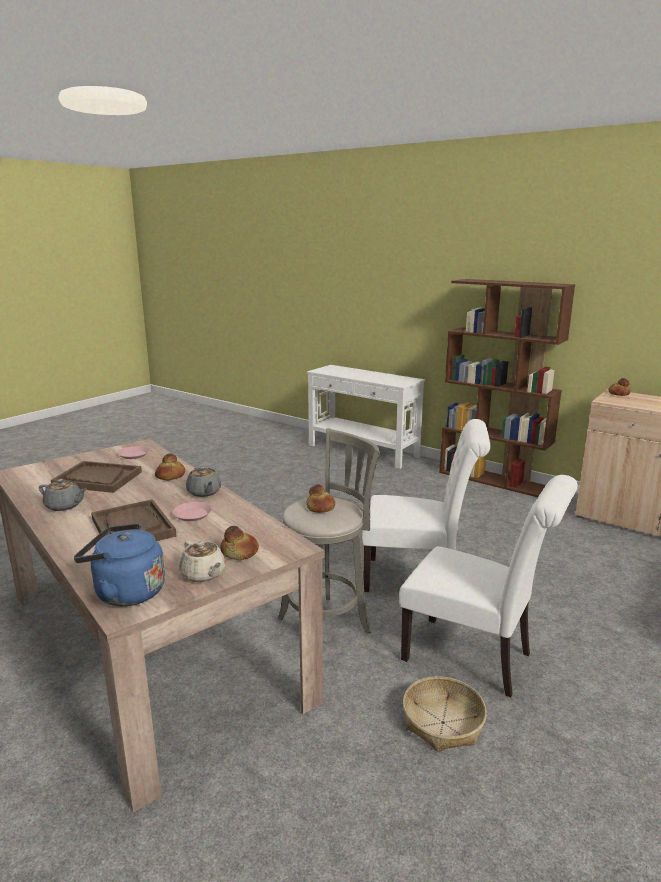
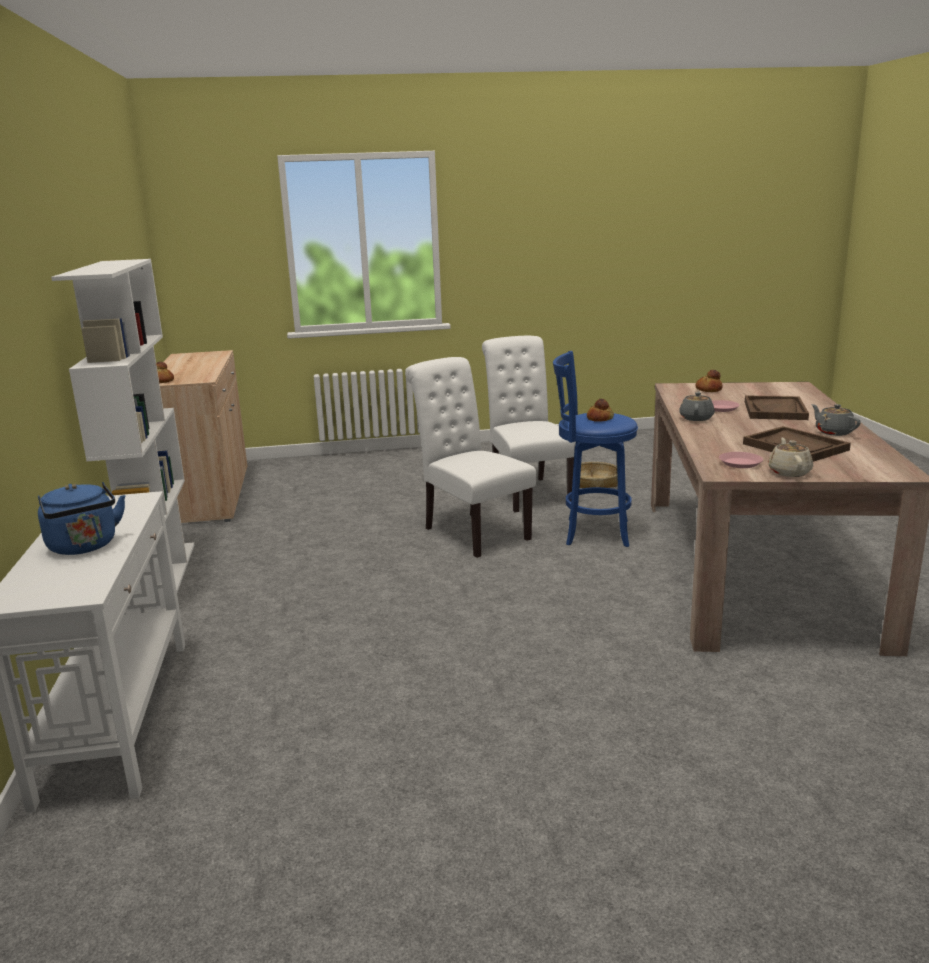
camera: 135 degrees left, 0 degrees up
(125, 592) = (793, 389): blue kettle -> blue kettle (84, 547)
(170, 476) = (715, 435): bread -> none
(203, 574) = (741, 387): beige teapot -> beige teapot (789, 472)
(328, 623) = (592, 532): grey stool -> blue stool
(493, 480) = (158, 579): brown bookcase -> white bookcase

